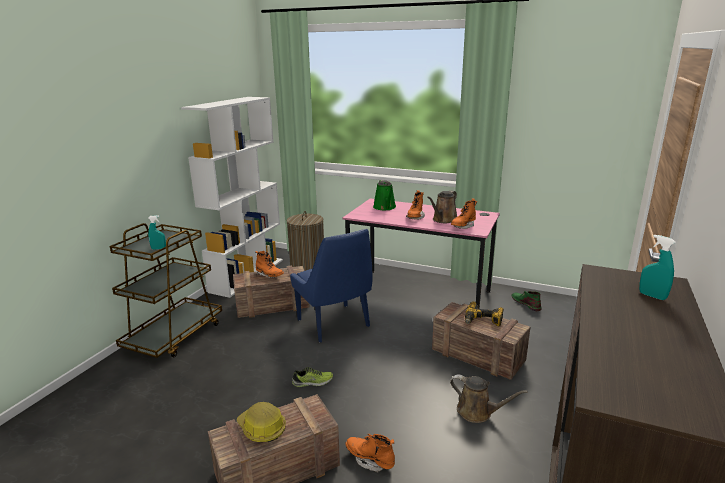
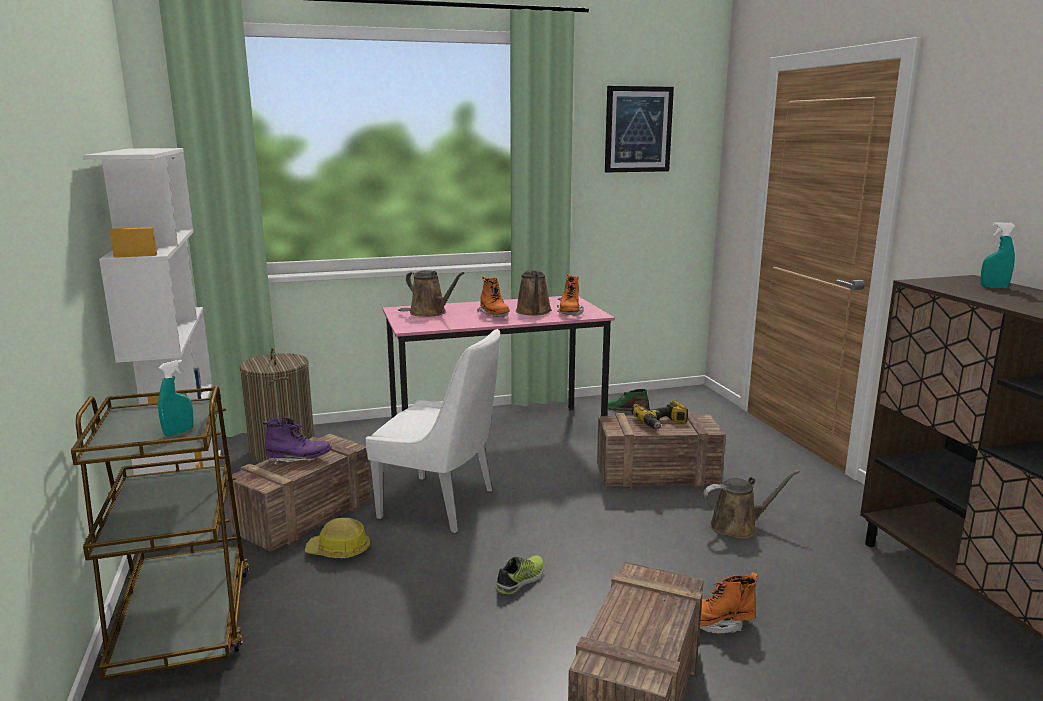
camera: 40 degrees left, 5 degrees down
(261, 429) = (631, 628): hard hat -> hard hat (339, 551)
(269, 276) = (298, 460): orange boot -> purple boot
(334, 324) = (441, 504): blue chair -> white chair
(385, 207) = (430, 313): green watering can -> brown watering can
(574, 91) = (638, 129): none -> picture

